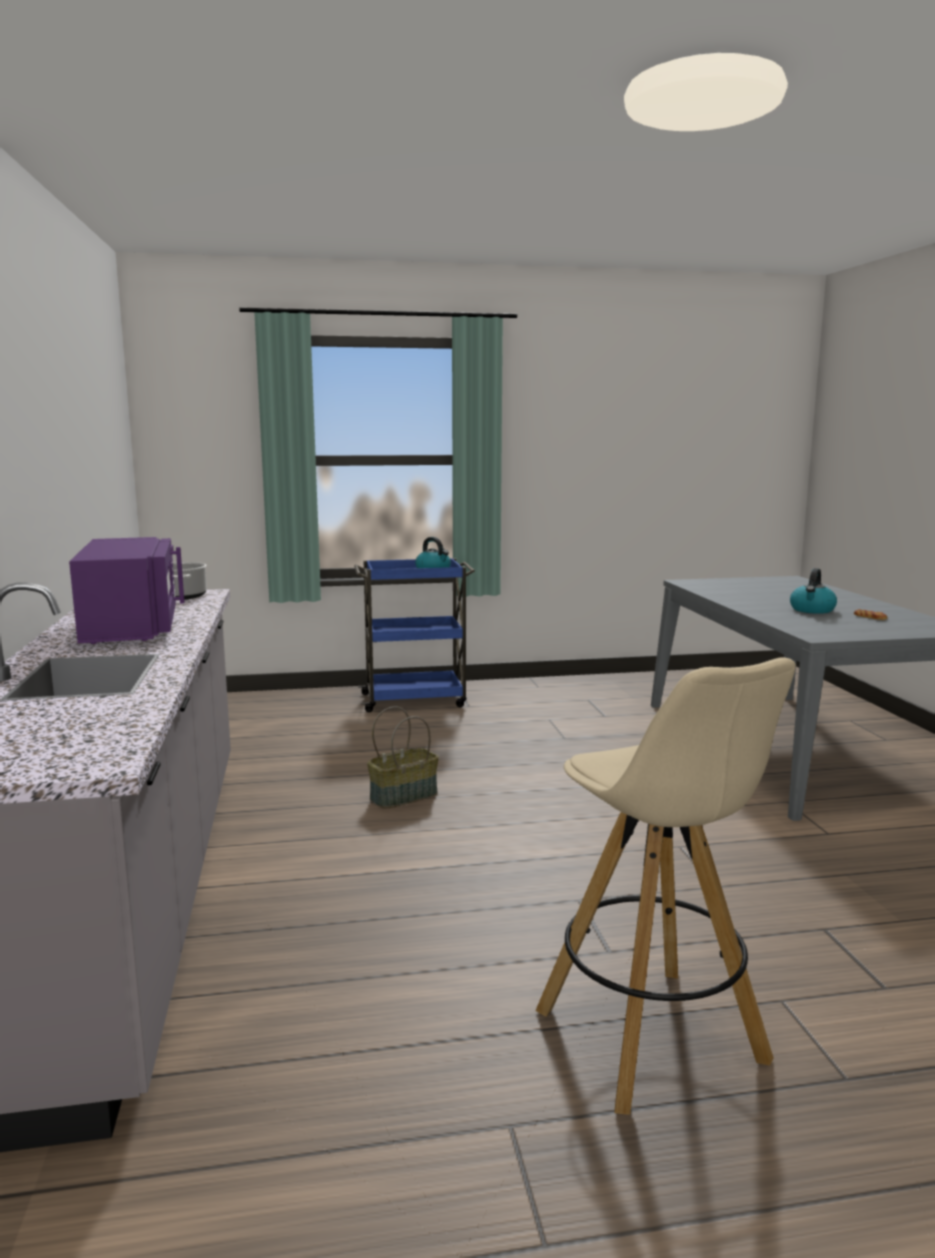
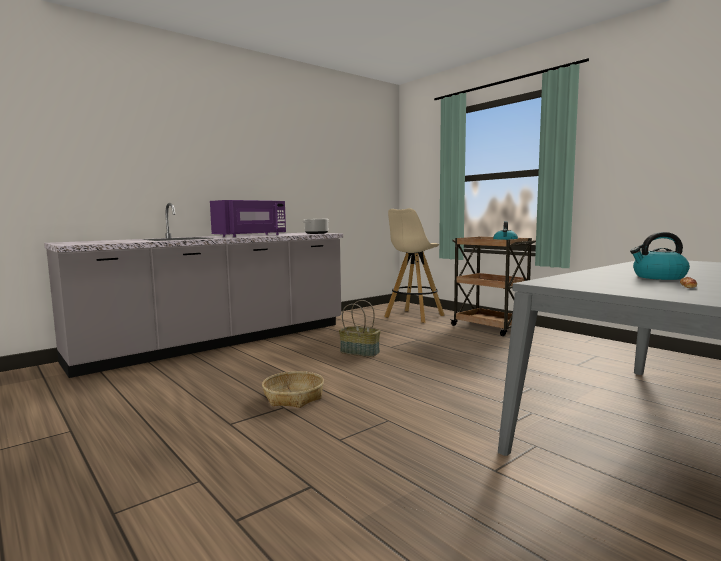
camera: 60 degrees right, 5 degrees down
(415, 700) = (490, 327): blue cart -> brown cart
(547, 884) = (293, 397): none -> basket
(652, 1039) = (144, 448): beige stool -> beige stool (413, 316)

